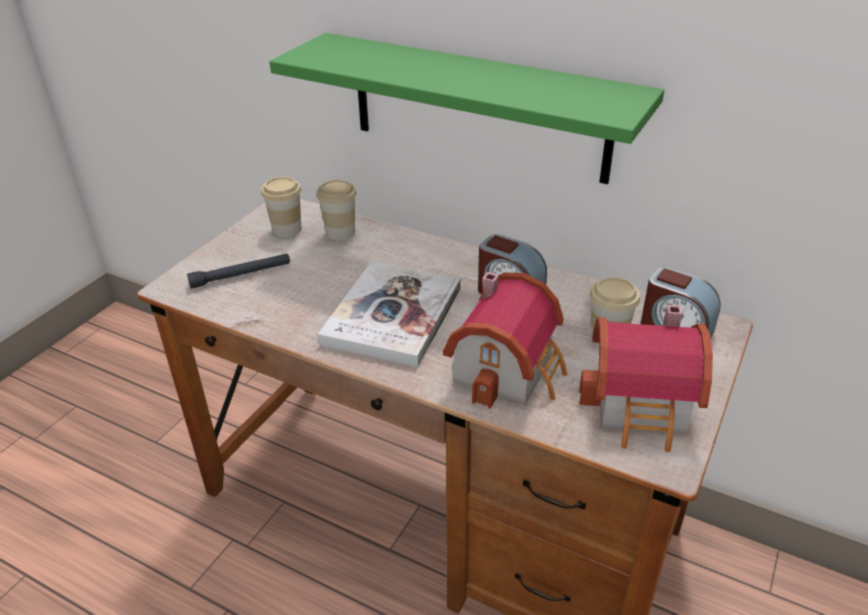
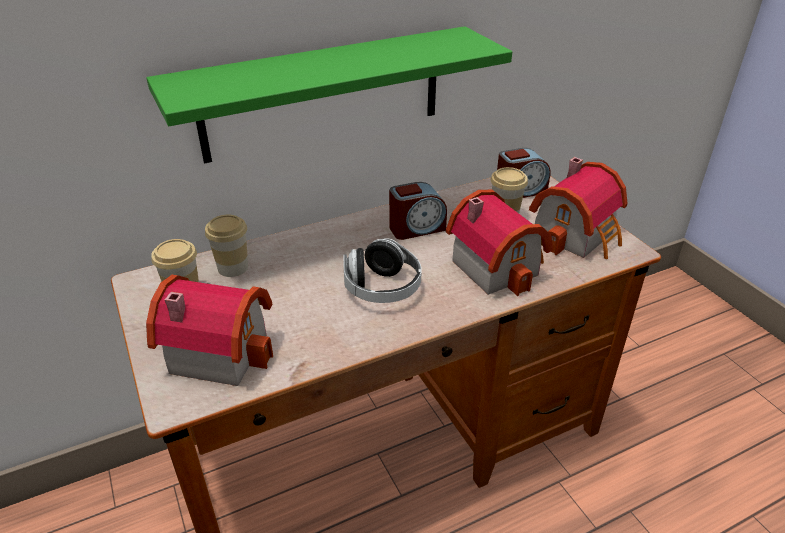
camera: 55 degrees left, 0 degrees up
(241, 275) = (219, 349): black flashlight -> toy house
(393, 315) = (382, 288): book -> headphones

